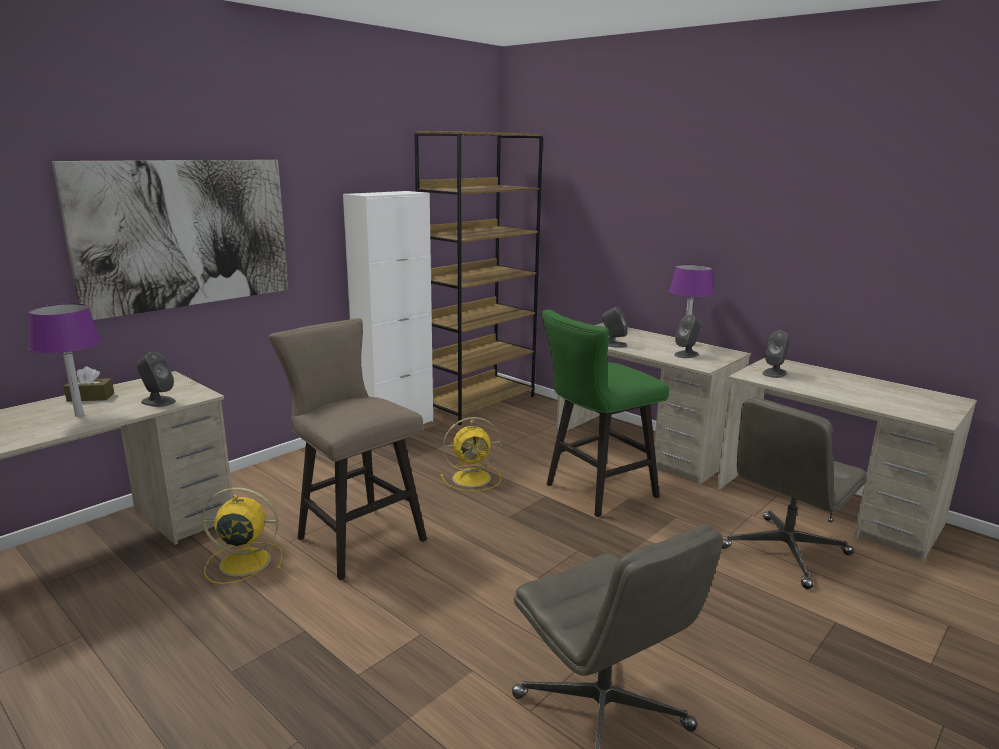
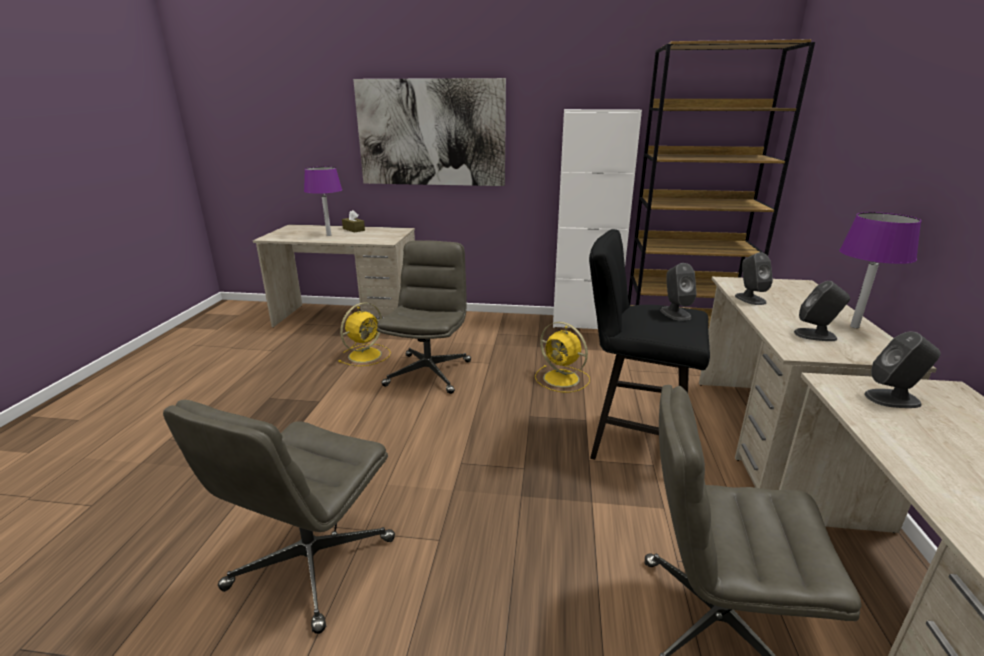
camera: 55 degrees right, 5 degrees up
(158, 401) = (366, 239): grey speaker -> grey speaker (675, 313)
(242, 562) = (366, 355): yellow fan -> yellow fan turned 75 degrees clockwise
(355, 537) = (428, 372): beige stool -> grey office chair
(594, 492) = (631, 441): green stool -> black stool

